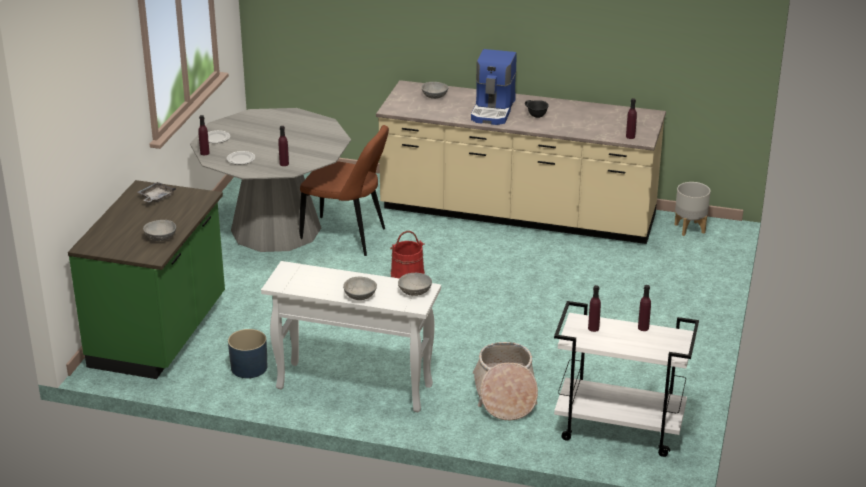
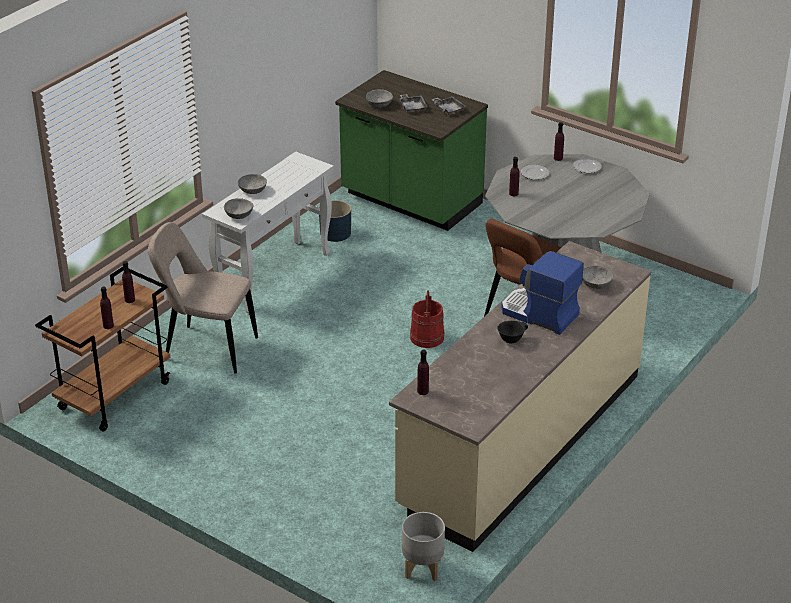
camera: 110 degrees right, 5 degrees up
(159, 217) = (412, 107): none -> grey tray
(505, 395) = (207, 348): basket -> beige chair
(617, 429) = (115, 395): white cart -> brown cart

